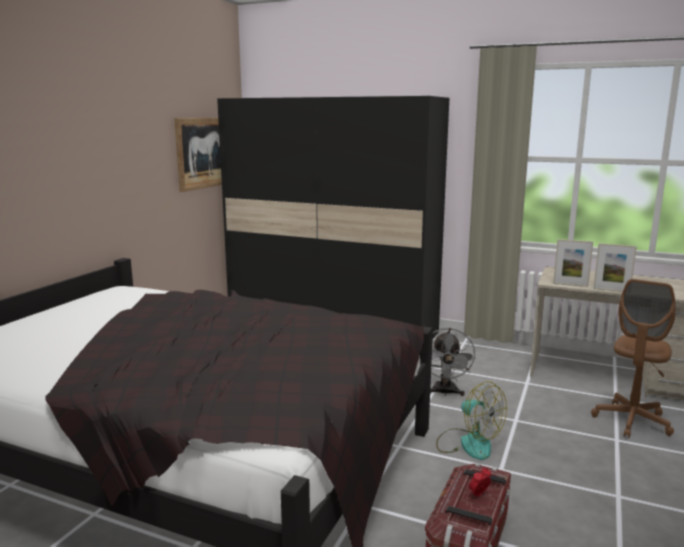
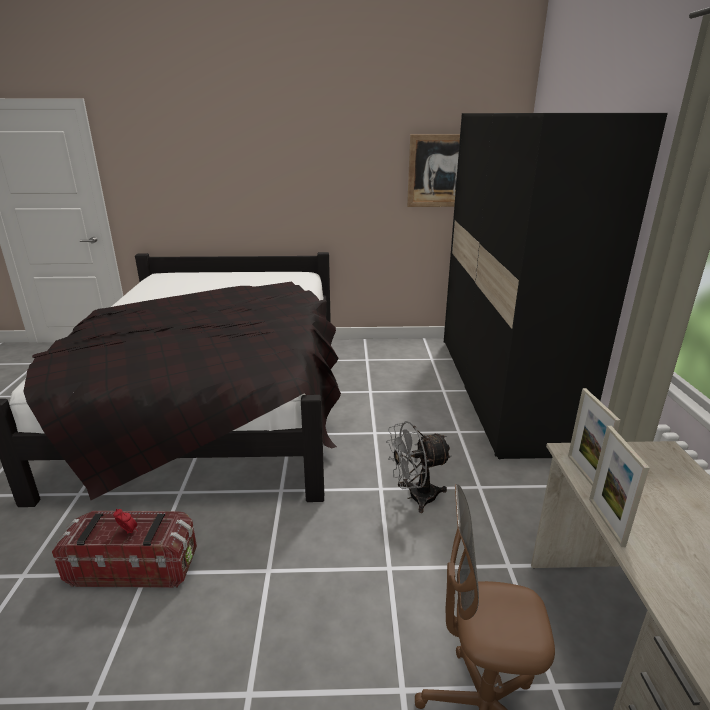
camera: 65 degrees right, 10 degrees up
(468, 443) = (310, 536): fan -> none

